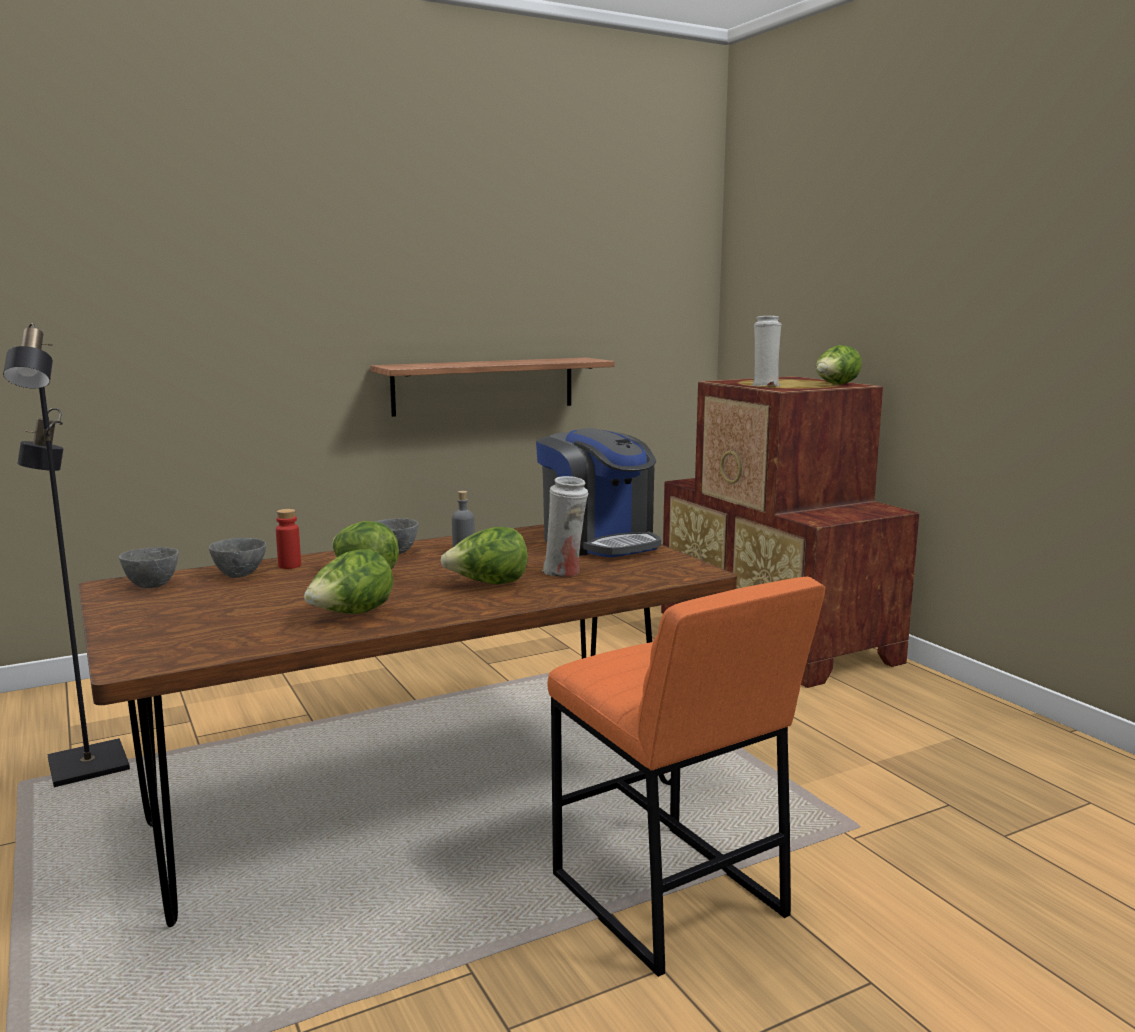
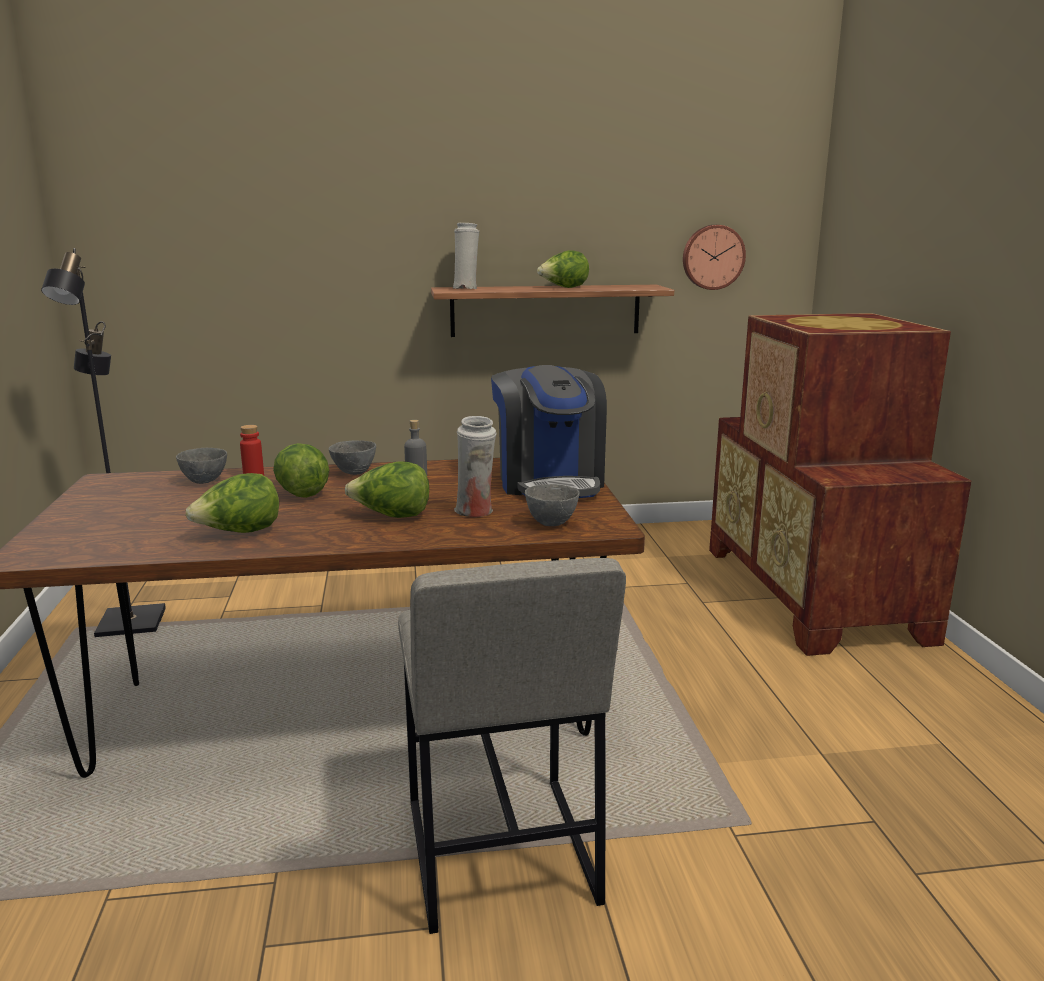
camera: 20 degrees right, 5 degrees up
(151, 585) = (128, 483): grey bowl -> grey bowl (550, 523)
(633, 330) = (712, 257): none -> wall clock
(671, 898) = (501, 855): orange chair -> grey chair
(764, 386) = (805, 325): white vase -> white vase (466, 289)
(835, 385) = (893, 327): lettuce -> lettuce (564, 288)

